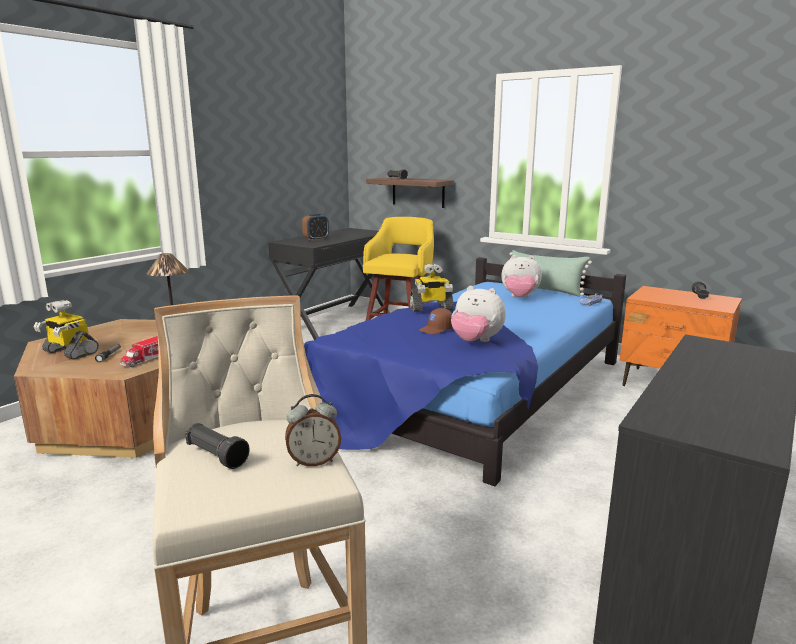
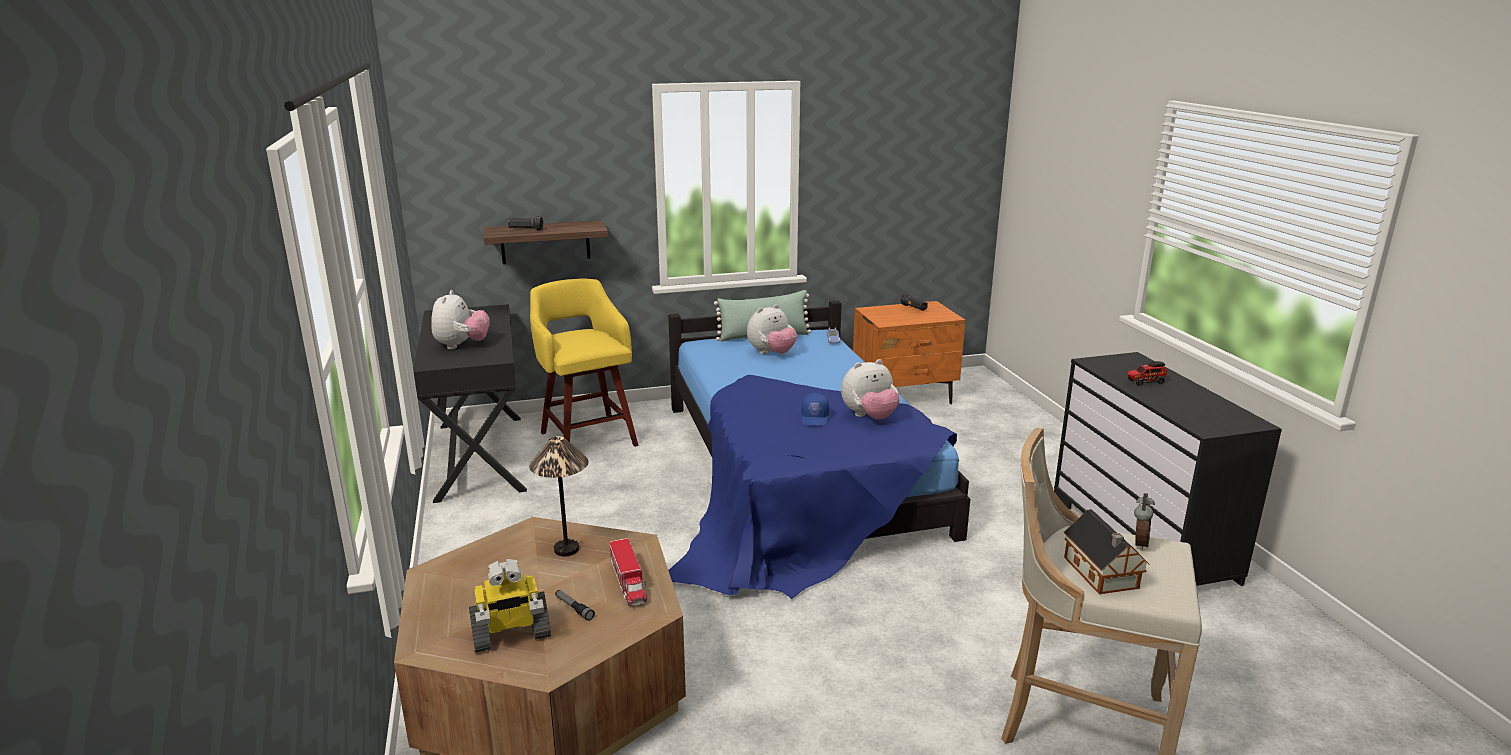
camera: 50 degrees left, 5 degrees up
(216, 456) = (1101, 574): black flashlight -> toy house
(316, 239) = (461, 345): alarm clock -> plush toy
(431, 309) = (750, 397): toy robot -> none
(436, 329) = (815, 418): brown cap -> blue cap
(715, 370) = (1144, 382): none -> toy truck

